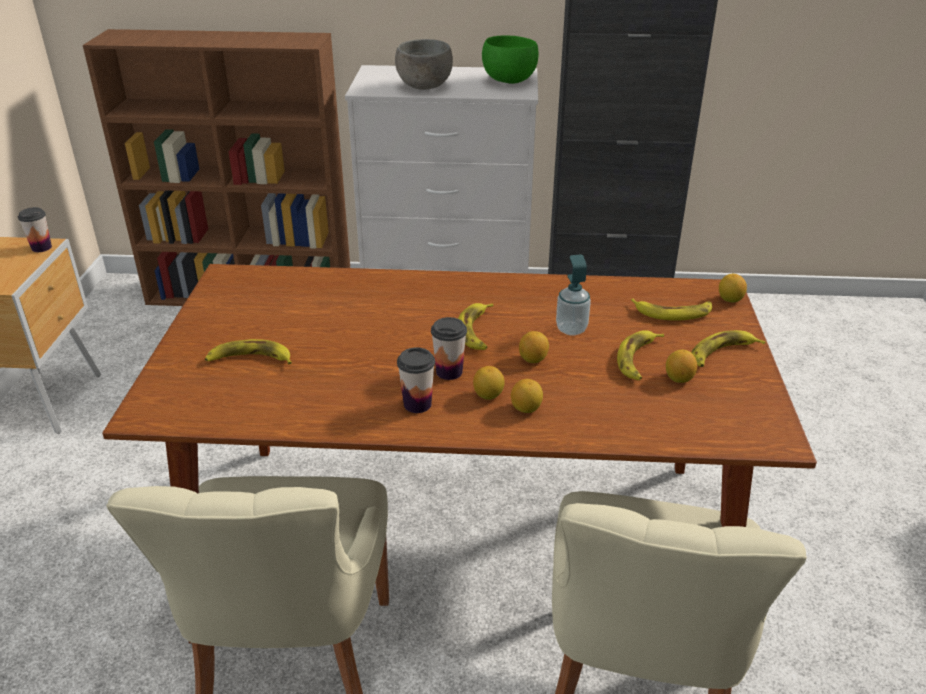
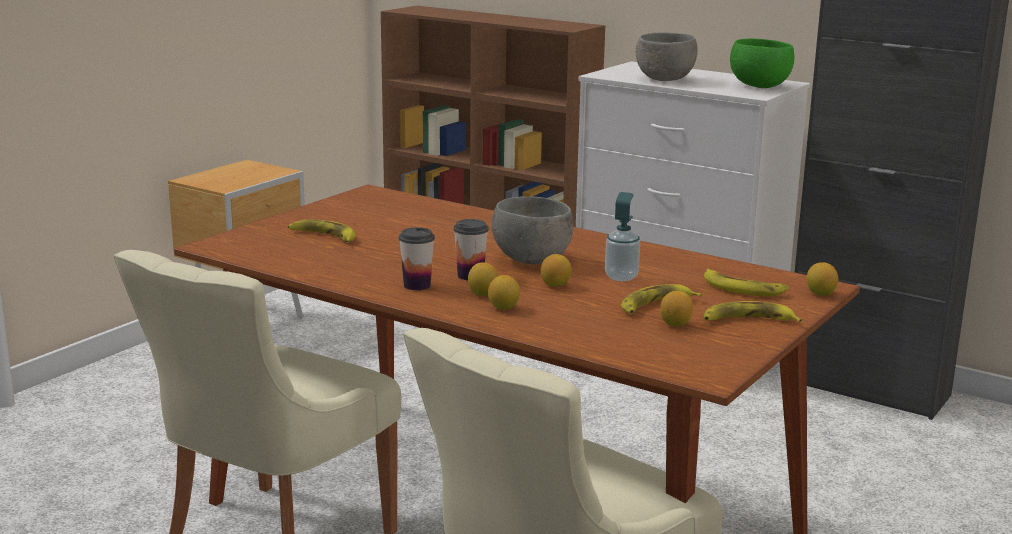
camera: 30 degrees right, 15 degrees down
(41, 248) = (277, 172): cup -> none
(477, 331) = (531, 260): banana -> grey bowl

